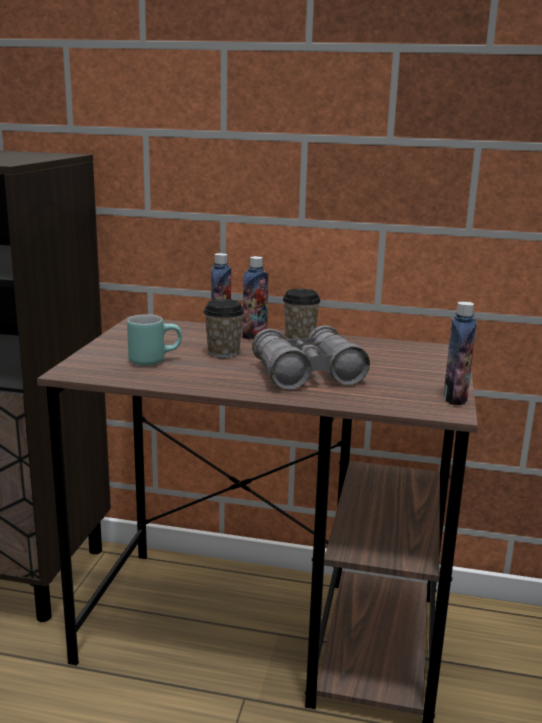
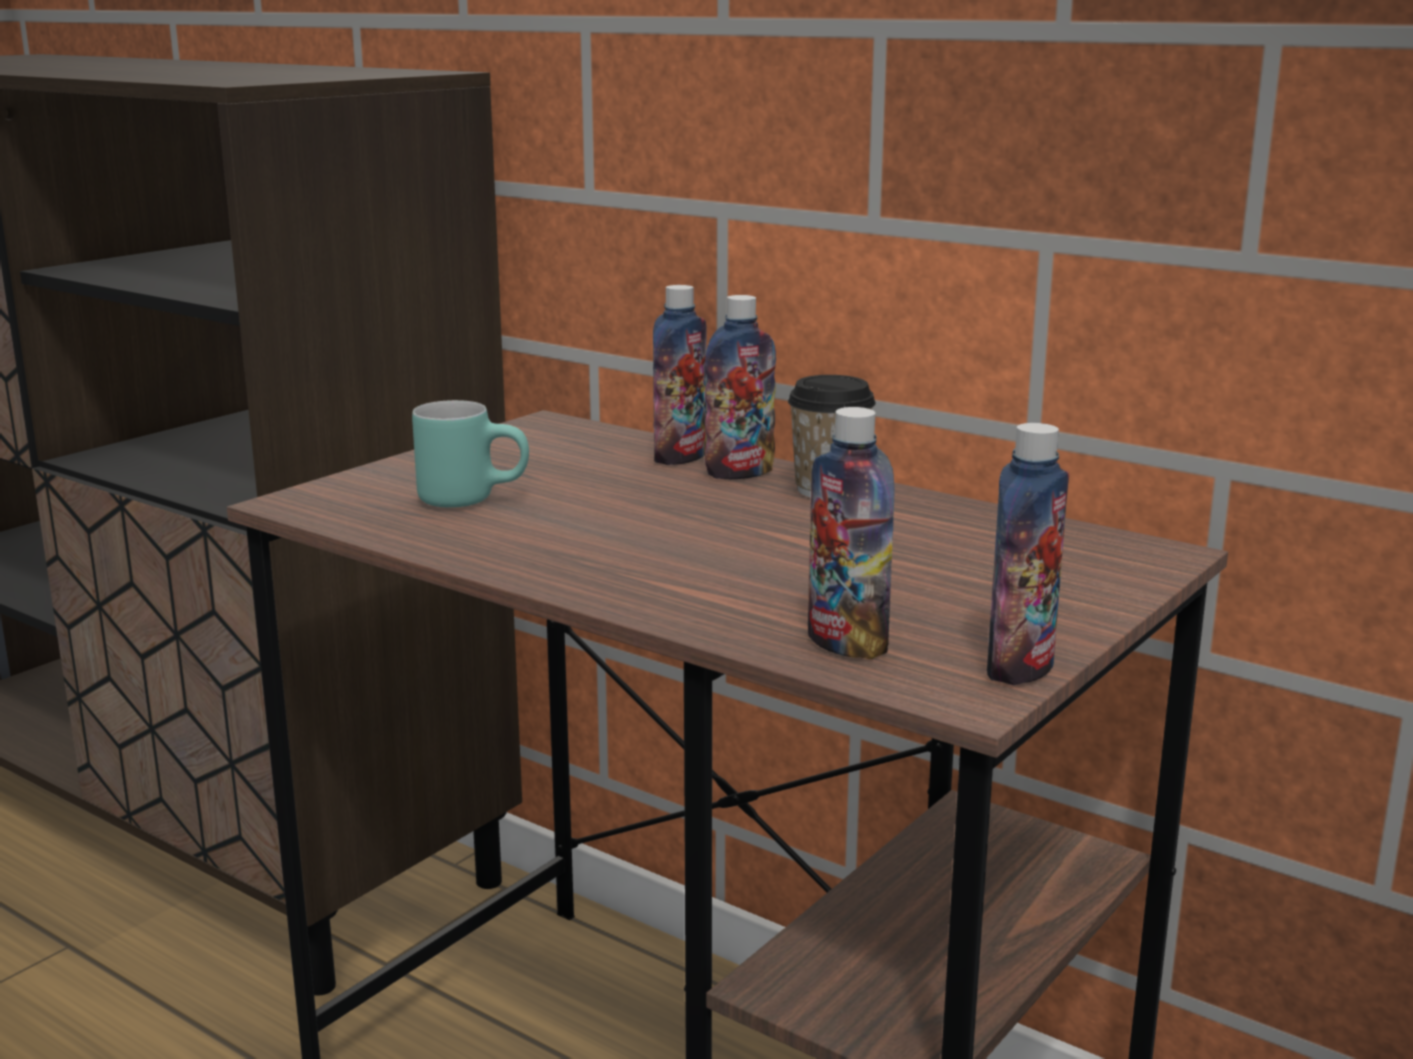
camera: 25 degrees right, 0 degrees up
(223, 352) = (628, 500): cup -> none
(307, 374) = (742, 566): grey binoculars -> none
(385, 399) = (847, 644): none -> bottle

